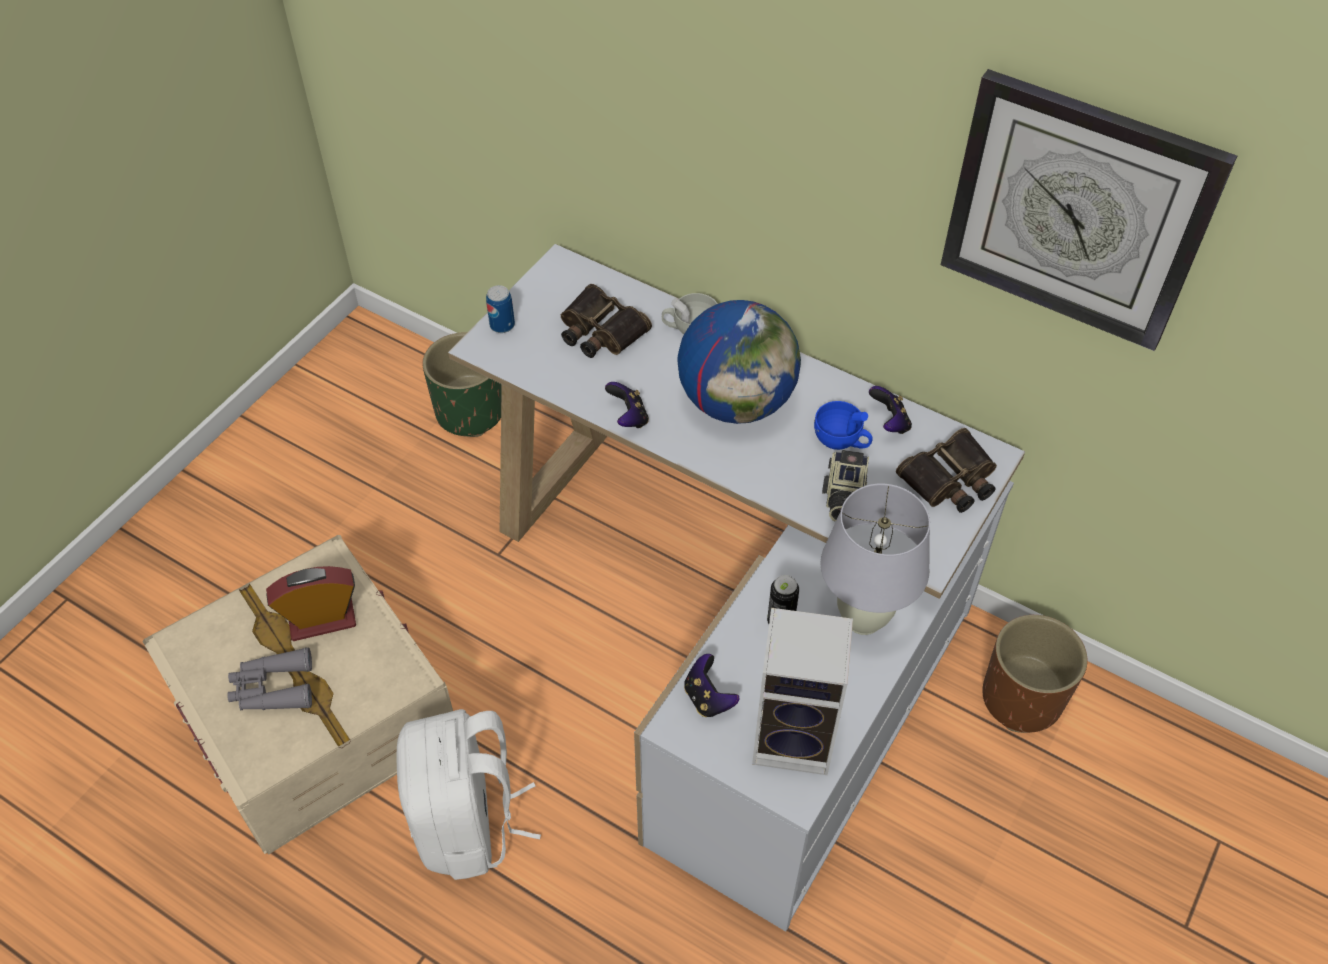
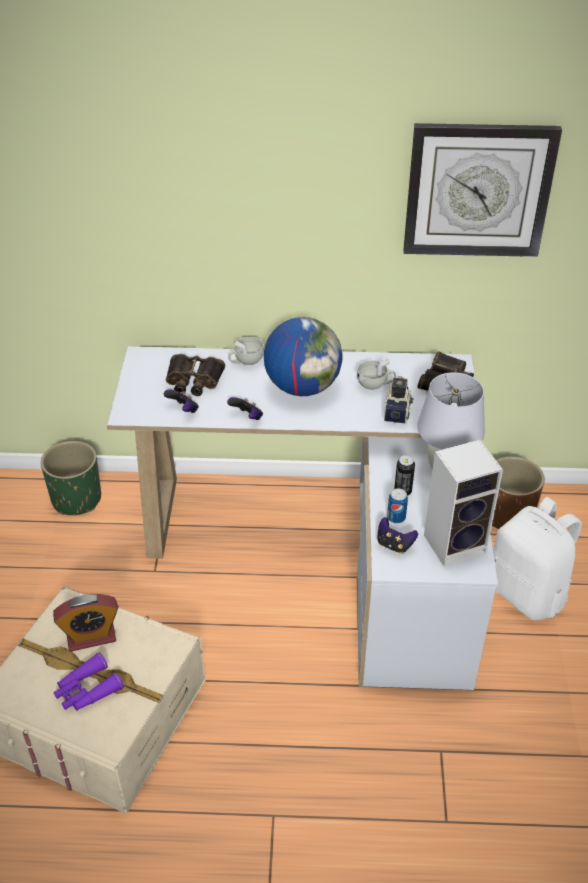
camera: 30 degrees left, 10 degrees down
(272, 688) = (87, 690): grey binoculars -> purple binoculars
(322, 620) = (91, 637): alarm clock -> alarm clock turned 150 degrees counterclockwise
(469, 824) = (247, 728): white backpack -> white backpack (527, 593)
(502, 325) = (130, 398): can -> can (396, 517)
(842, 441) = (375, 384): blue cup -> white cup
(842, 498) = (398, 411): camera -> camera turned 150 degrees counterclockwise
(889, 423) = (393, 366): game controller -> game controller (183, 410)

